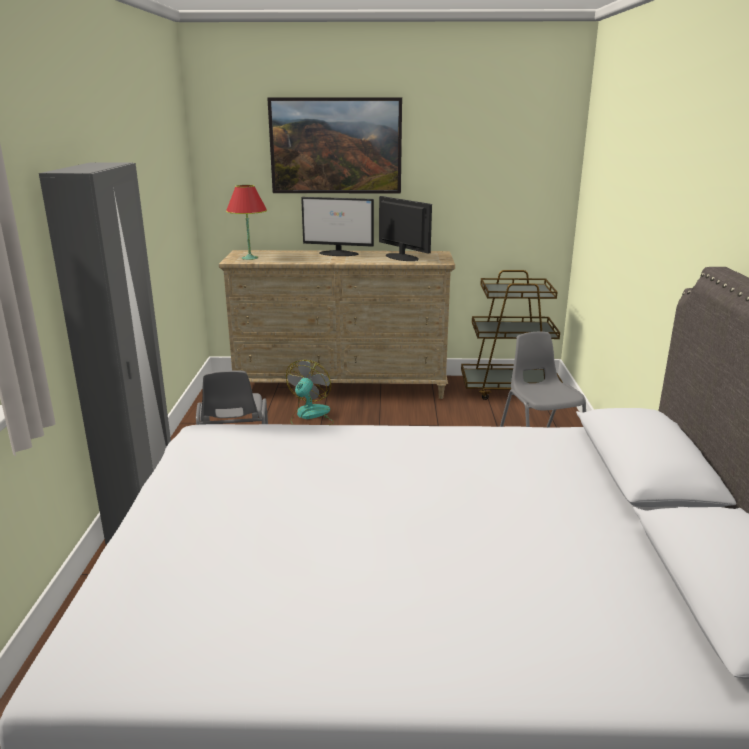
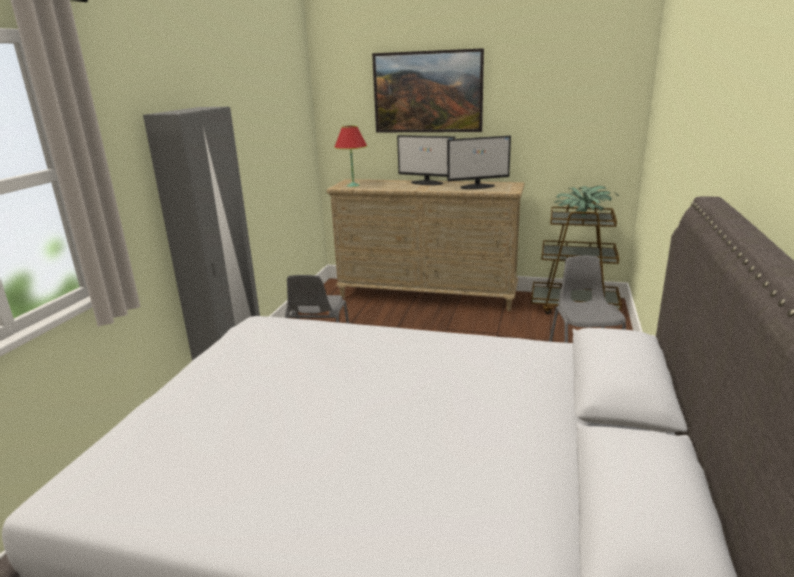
camera: 15 degrees right, 0 degrees up
(310, 416) = (392, 317): fan -> none
(401, 257) = (478, 186): monitor -> monitor turned 105 degrees clockwise
(517, 290) = (582, 218): none -> potted plant

